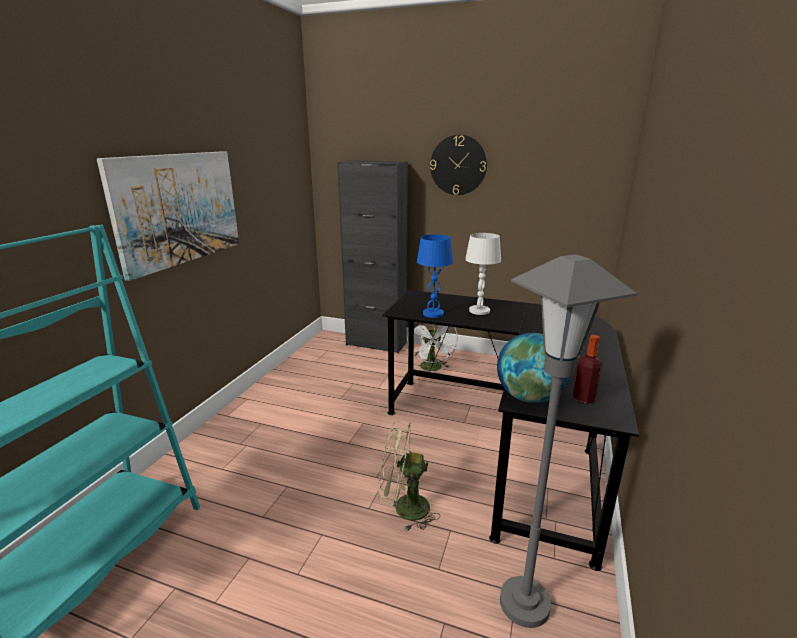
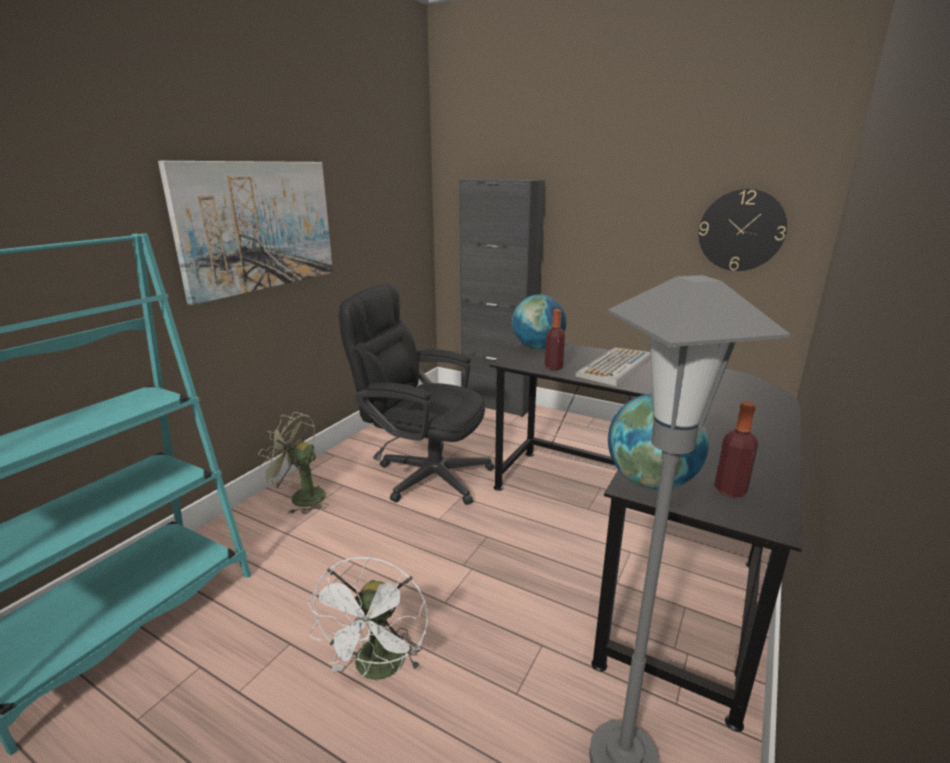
camera: 10 degrees right, 0 degrees up
(328, 407) = (423, 473): none -> black office chair
(403, 508) = (488, 608): green fan -> green fan (300, 497)
(416, 298) = (538, 347): none -> globe
(432, 369) = (560, 439): white fan -> white fan (379, 670)
(433, 314) = (553, 367): blue table lamp -> bottle
(458, 165) = (608, 184): wall clock -> wall clock (741, 230)
(479, 311) = (615, 367): white table lamp -> keyboard

